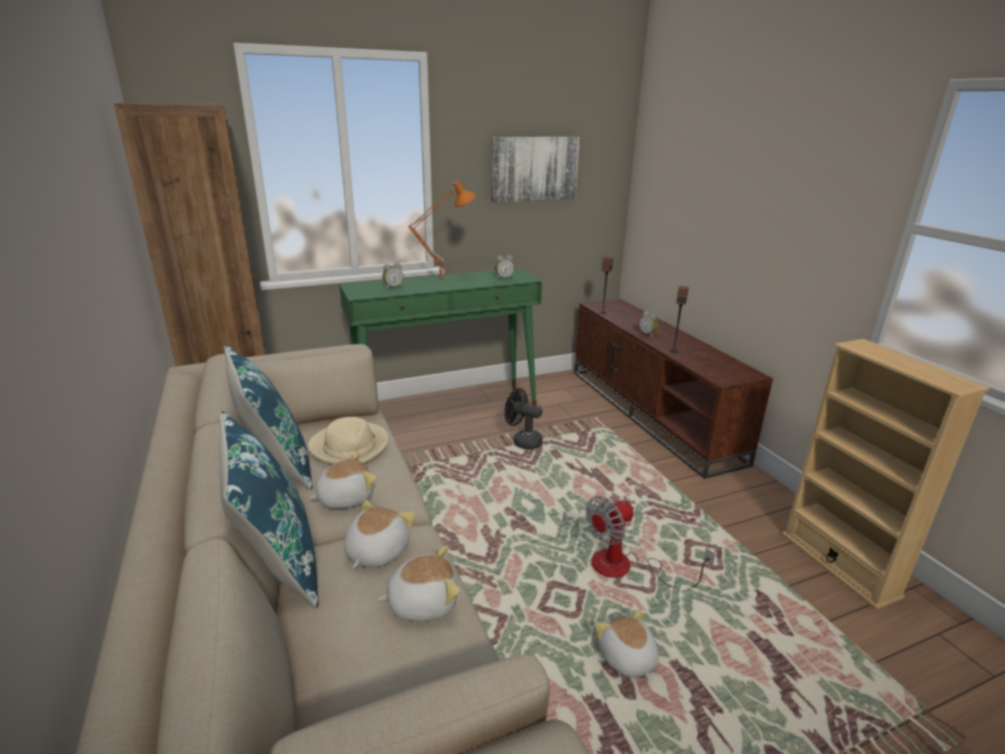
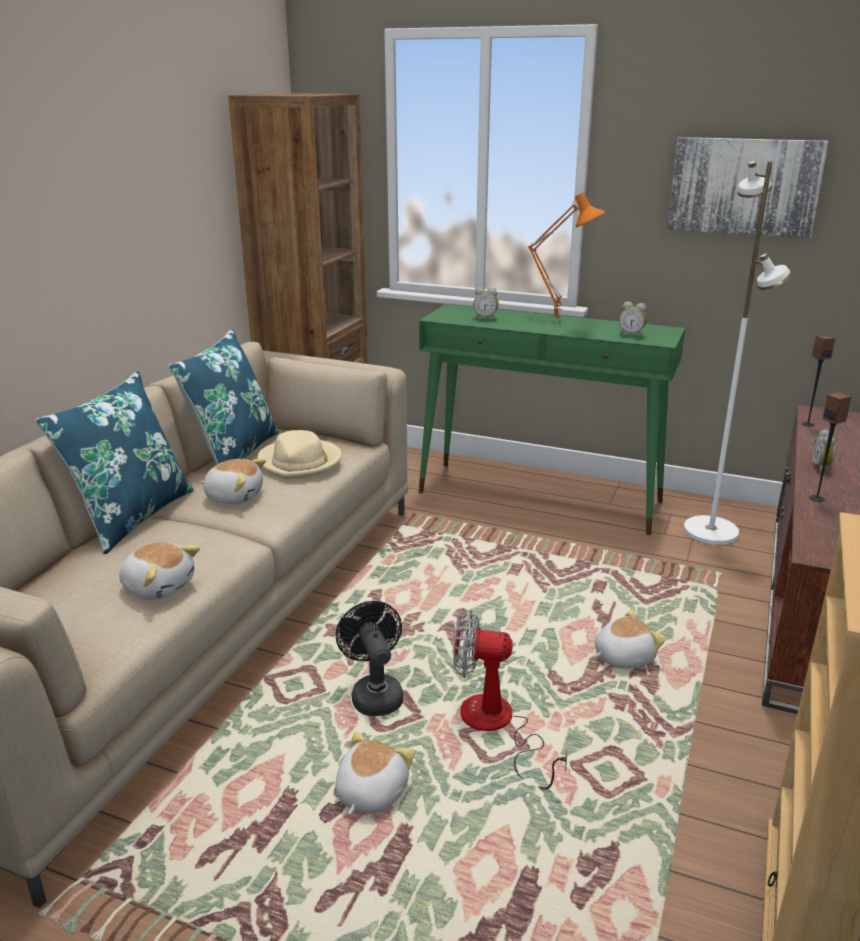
camera: 45 degrees right, 0 degrees up
(376, 552) = (190, 541): plush toy -> plush toy (622, 657)
(523, 441) = (581, 558): black fan -> black fan (374, 694)
(560, 395) = (711, 531): none -> white floor lamp

